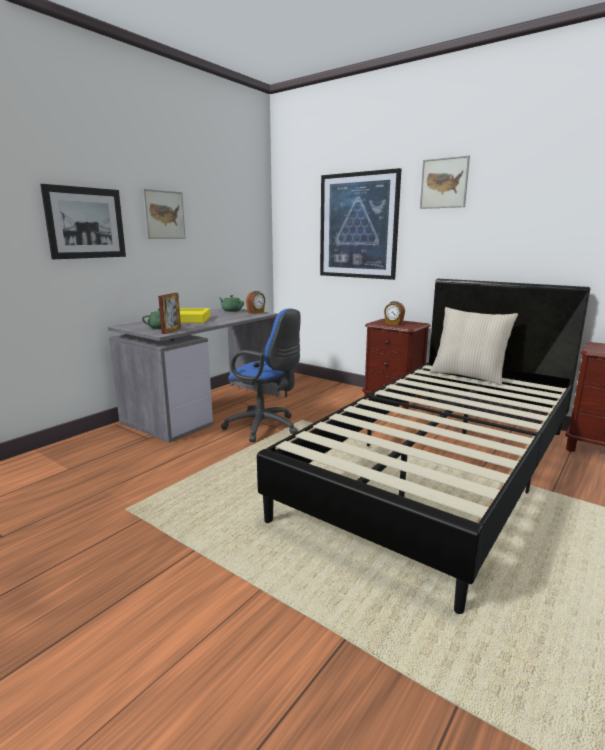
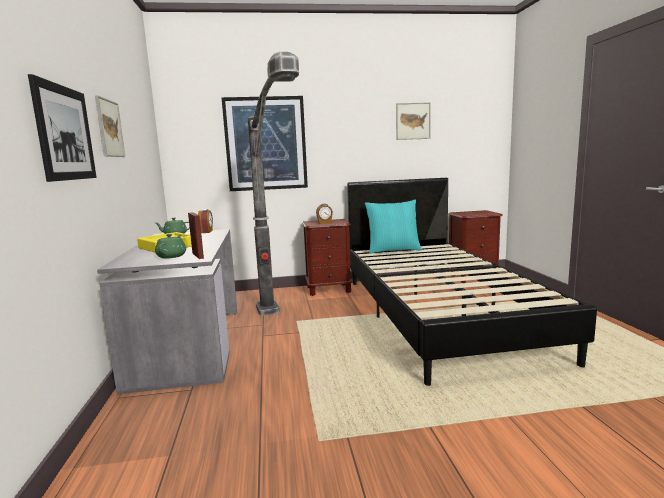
camera: 45 degrees left, 5 degrees down
(265, 428) = (281, 337): blue office chair -> floor lamp
(444, 183) = (340, 109): picture -> picture (413, 121)
(468, 376) = (393, 250): beige pillow -> turquoise pillow

